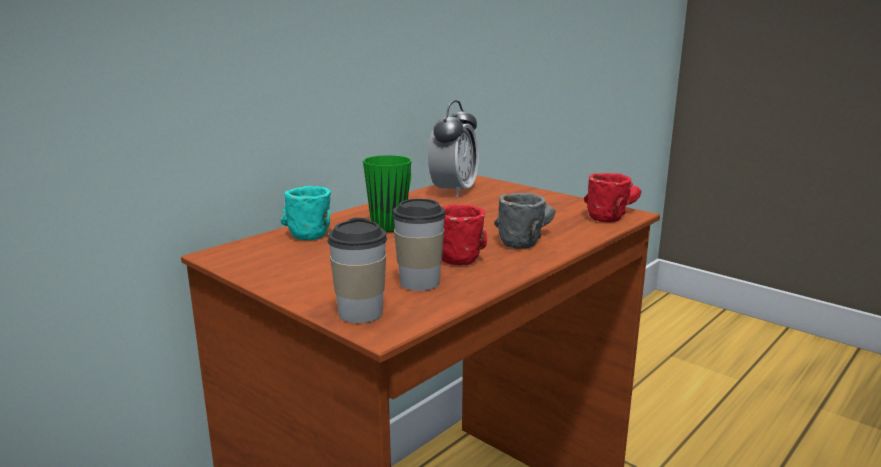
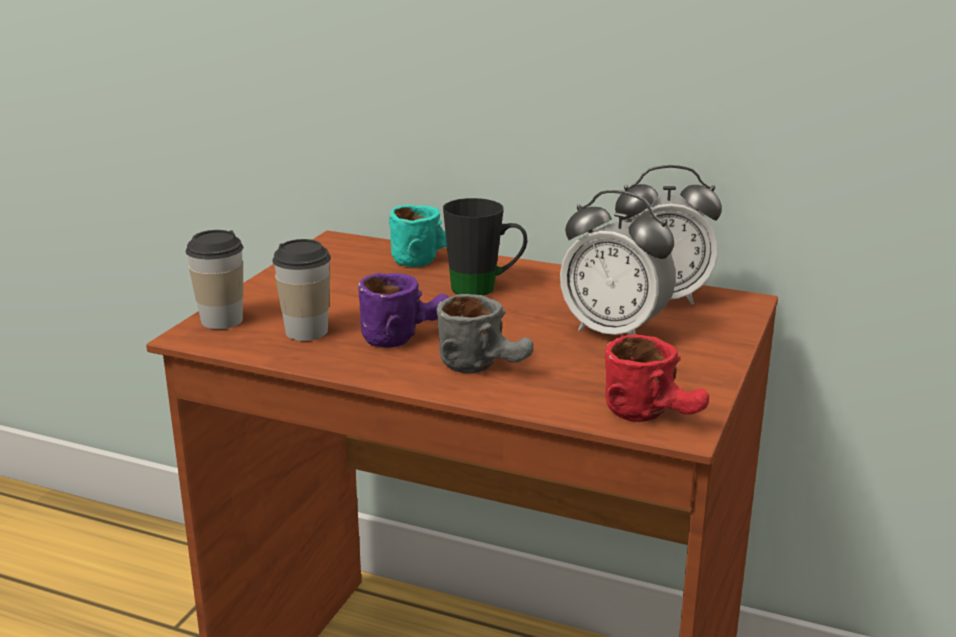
camera: 70 degrees right, 5 degrees up
(393, 224) = (485, 289): green mug -> black mug
(455, 253) = (405, 334): red mug -> purple mug
(495, 206) = (614, 331): none -> alarm clock

